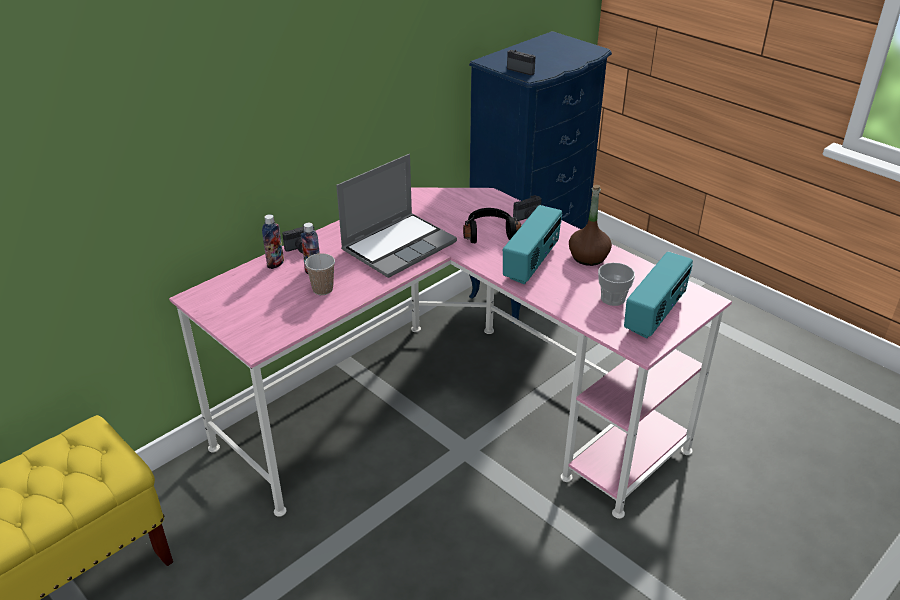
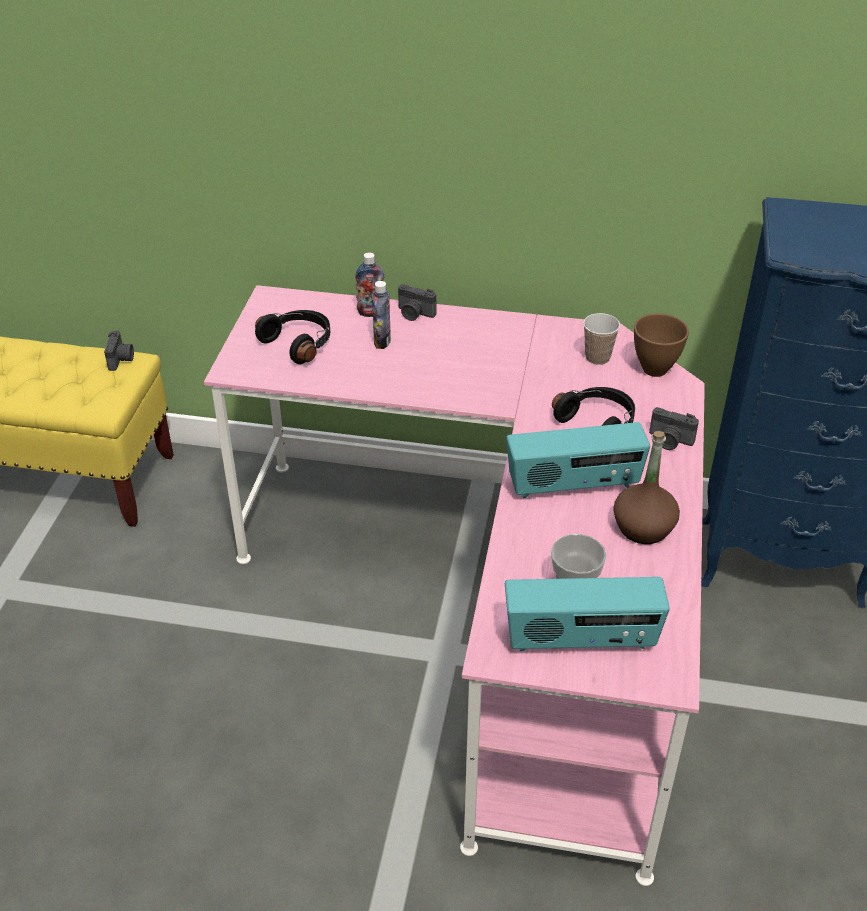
camera: 55 degrees right, 5 degrees up
(267, 305) = (299, 343): none -> black headphones
(322, 289) = (359, 362): cup -> cup (597, 357)
(399, 246) = (493, 372): laptop -> none
(464, 195) = (654, 368): none -> brown bowl
(522, 70) = (800, 240): camera -> camera (121, 359)

